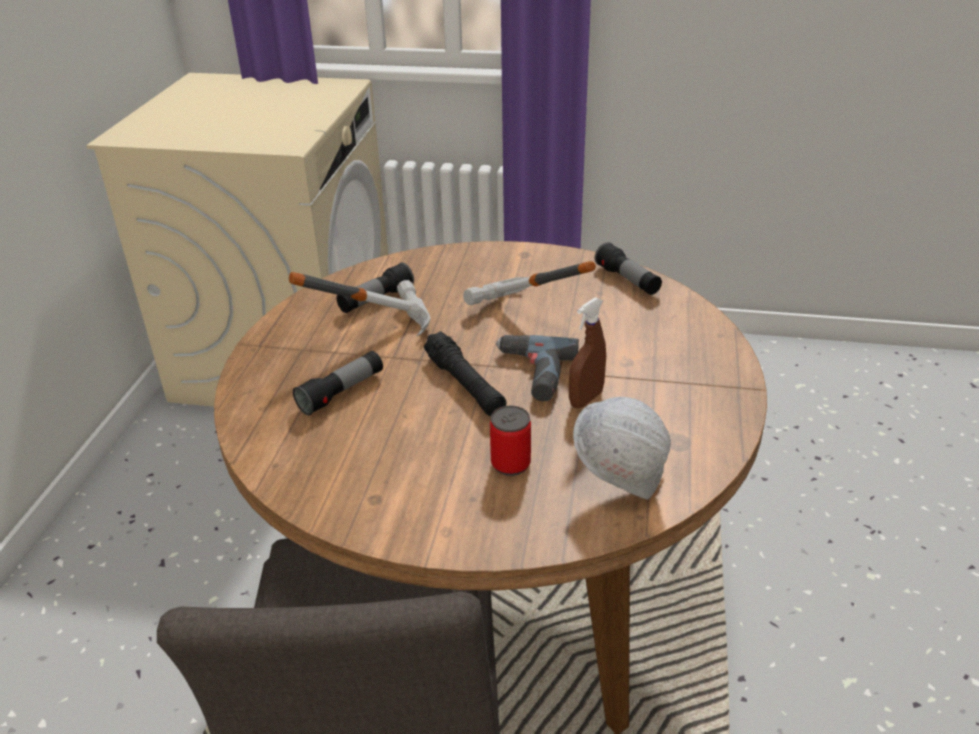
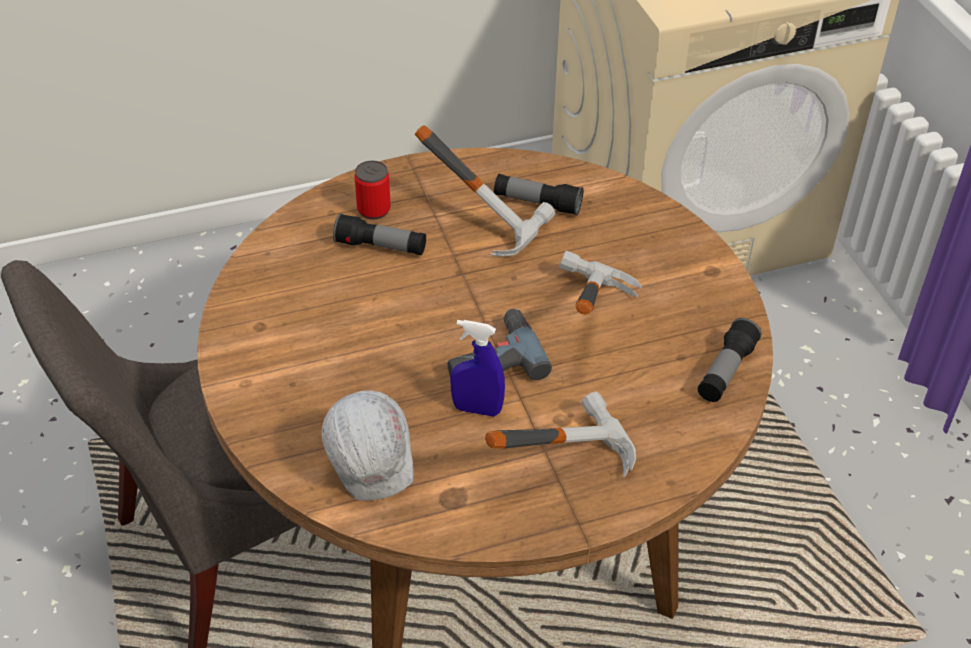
camera: 60 degrees right, 10 degrees up
(465, 385) = (443, 318): black flashlight -> none
(510, 464) = (350, 391): can -> can (374, 209)
(586, 399) = (477, 409): brown spray bottle -> blue spray bottle
(667, 377) = (556, 459): none -> hammer

